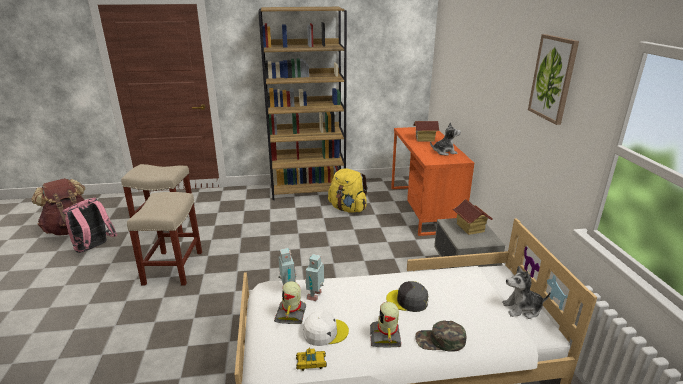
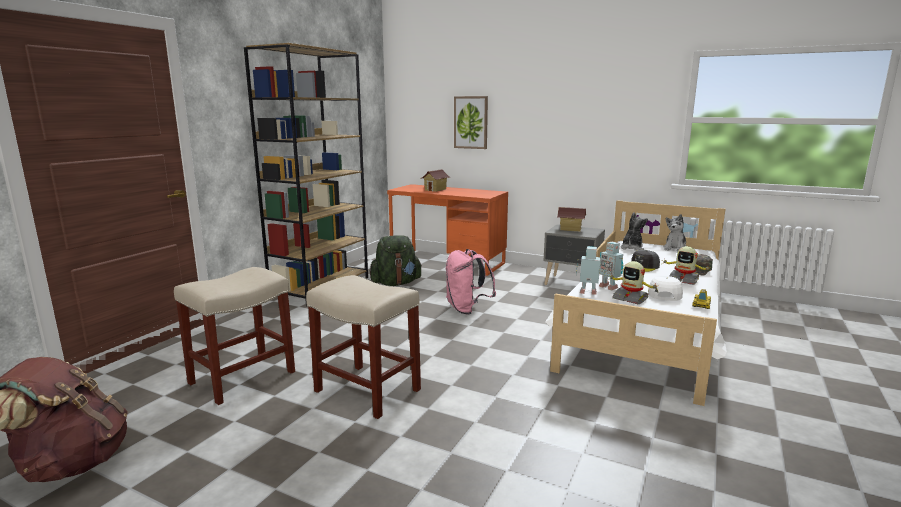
camera: 55 degrees left, 10 degrees down
(94, 248) = (197, 446): pink backpack -> pink backpack (467, 309)
(348, 209) = (396, 283): yellow backpack -> green backpack
(444, 152) = (474, 191): plush toy -> plush toy (631, 248)
(553, 78) = (609, 91): picture -> picture (471, 122)

